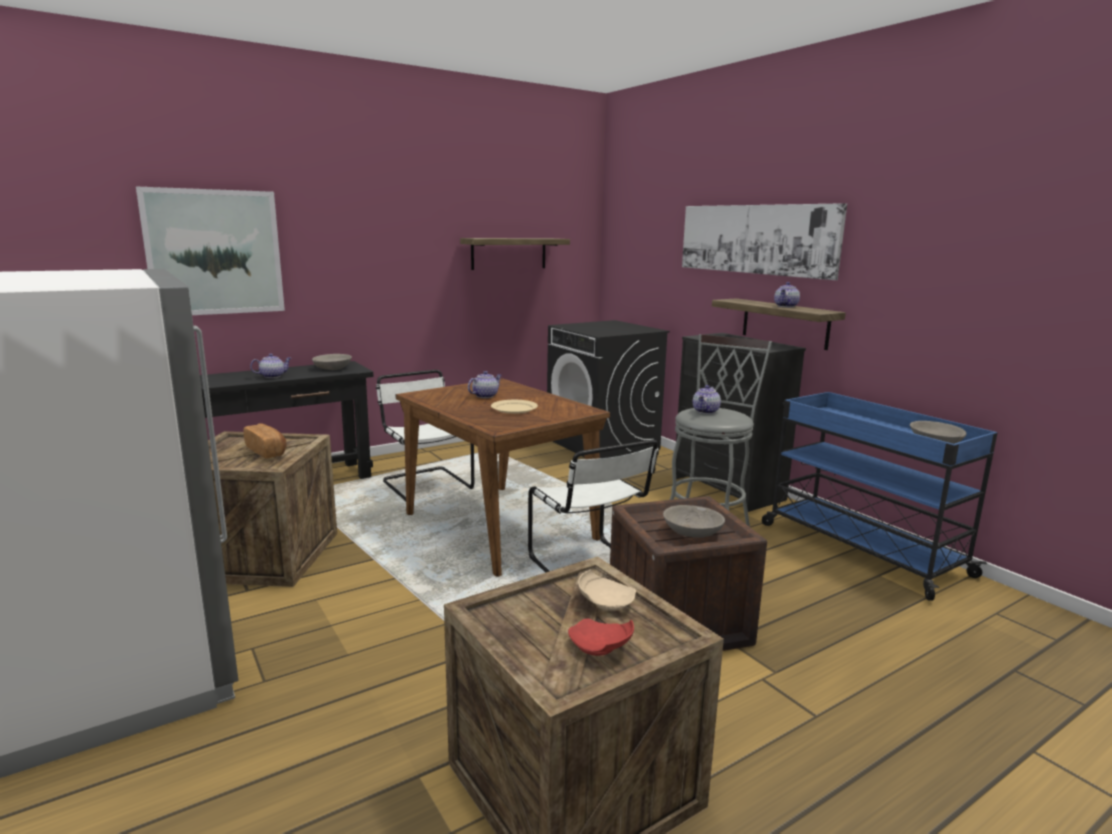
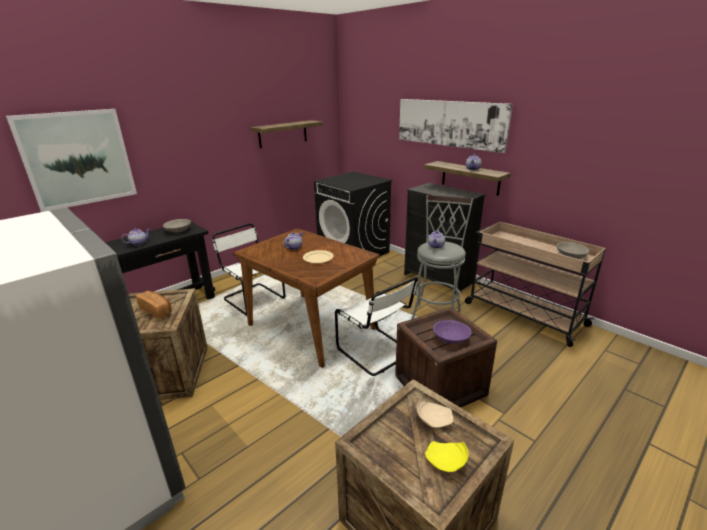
camera: 10 degrees left, 10 degrees up
(600, 647) = (446, 462): red plate -> yellow plate
(692, 532) = (451, 338): grey bowl -> purple bowl
(859, 548) = (522, 313): blue cart -> beige cart

